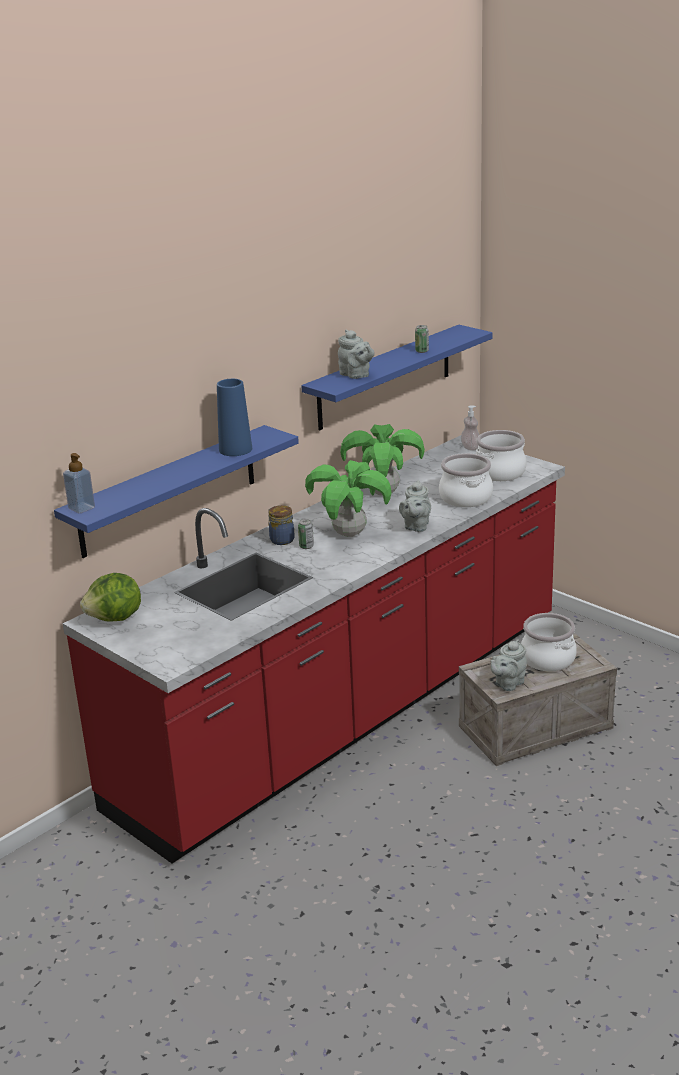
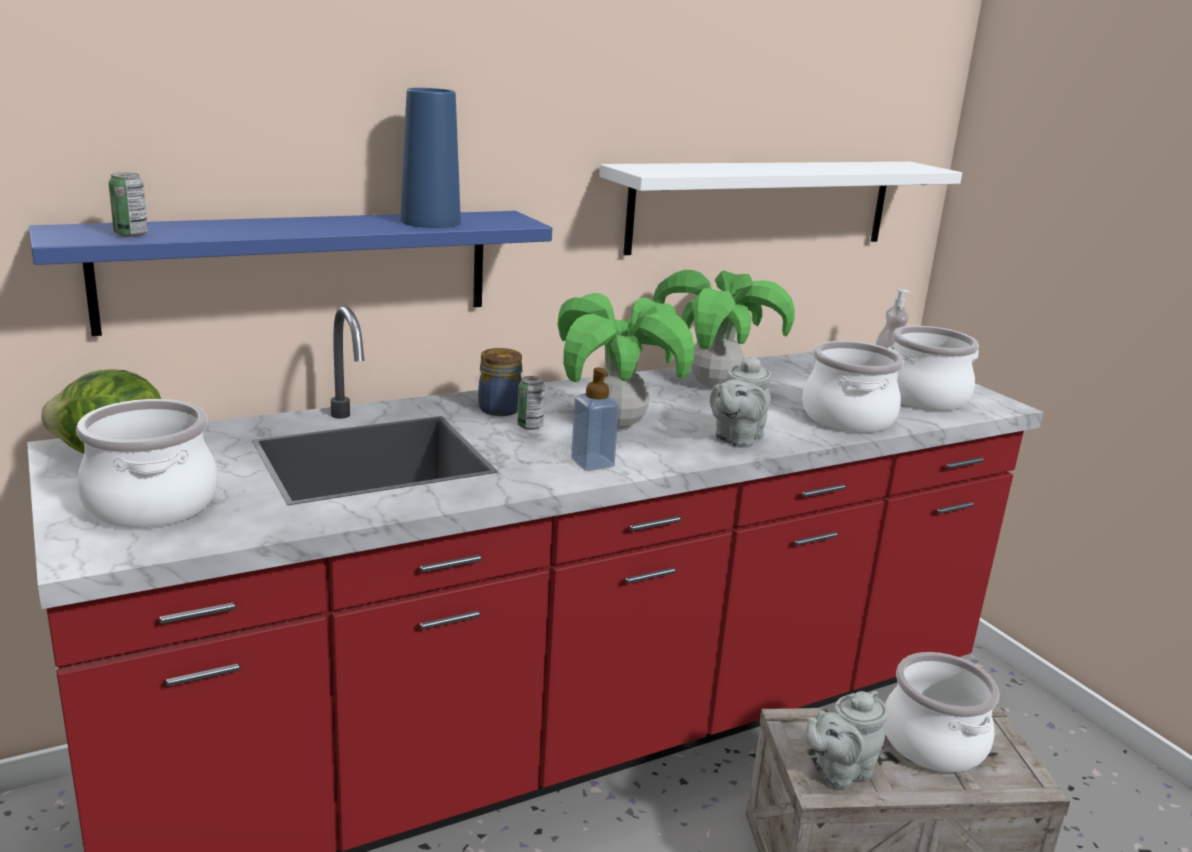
camera: 15 degrees right, 5 degrees down
(81, 508) = (70, 230): soap dispenser -> soap dispenser (592, 463)
(169, 636) = (153, 504): none -> cooking pot
(356, 375) = (699, 169): grey teapot -> none
(385, 377) = (763, 205): blue shelf -> white shelf
(422, 351) = (830, 168): can -> can (131, 234)

